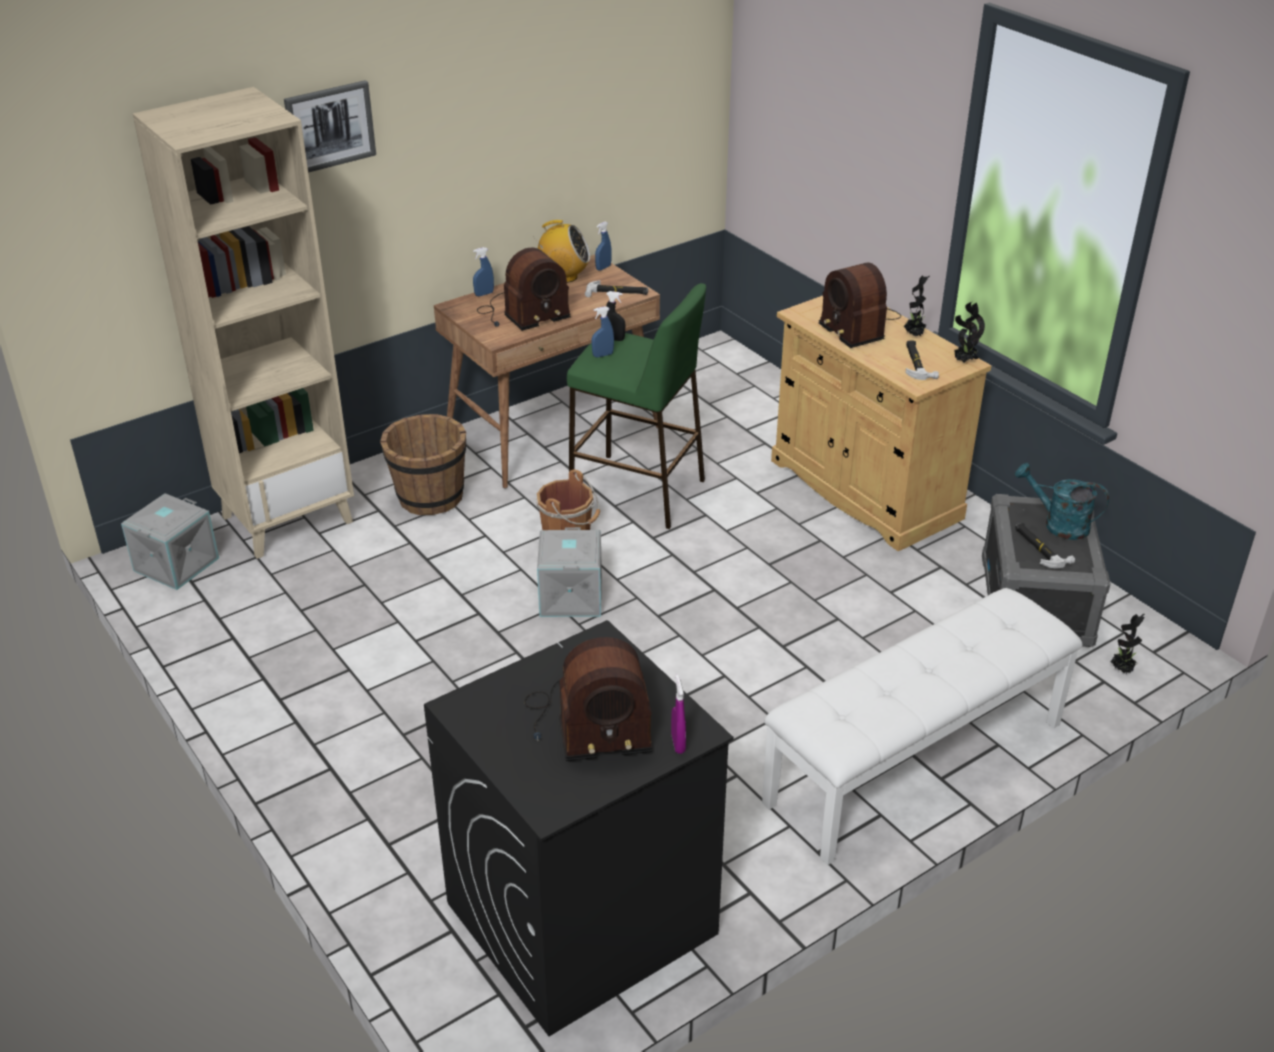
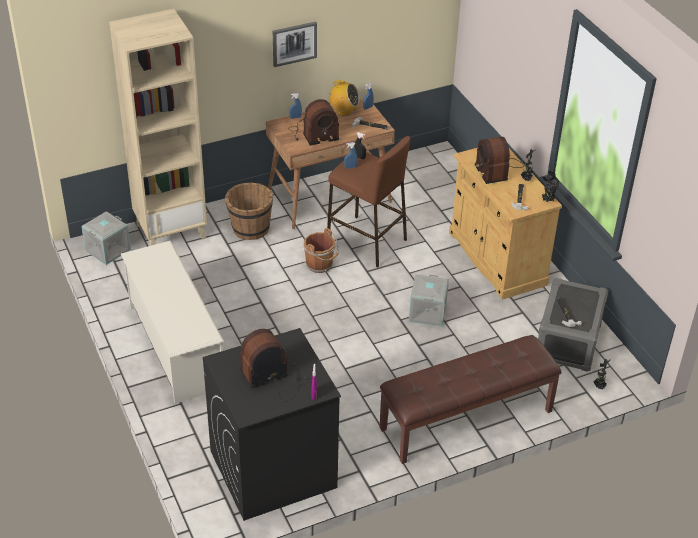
camera: 10 degrees right, 5 degrees up
(330, 126) = (214, 27): picture -> picture (294, 43)
(335, 714) = (175, 346): none -> white shoe rack
(569, 596) = (311, 299): grey storage box -> grey storage box (427, 312)
(587, 723) = (275, 378): radio -> radio turned 150 degrees clockwise
(638, 491) = (367, 241): green stool -> brown stool
(916, 764) = (466, 420): white bench -> brown bench
(1058, 524) = (582, 301): turquoise watering can -> none

